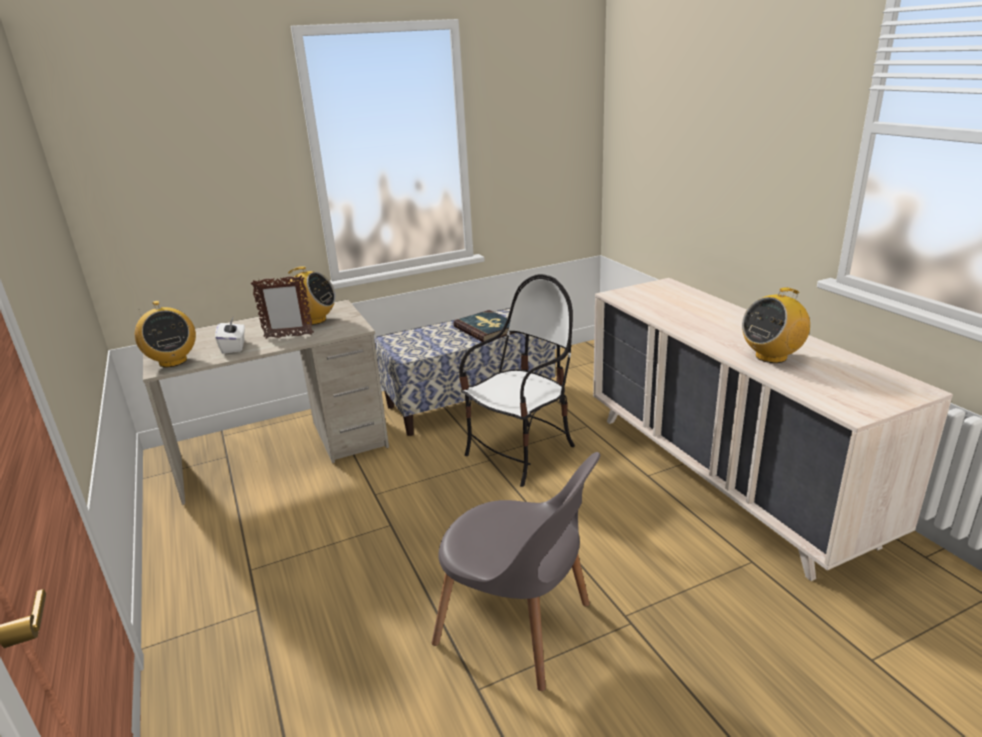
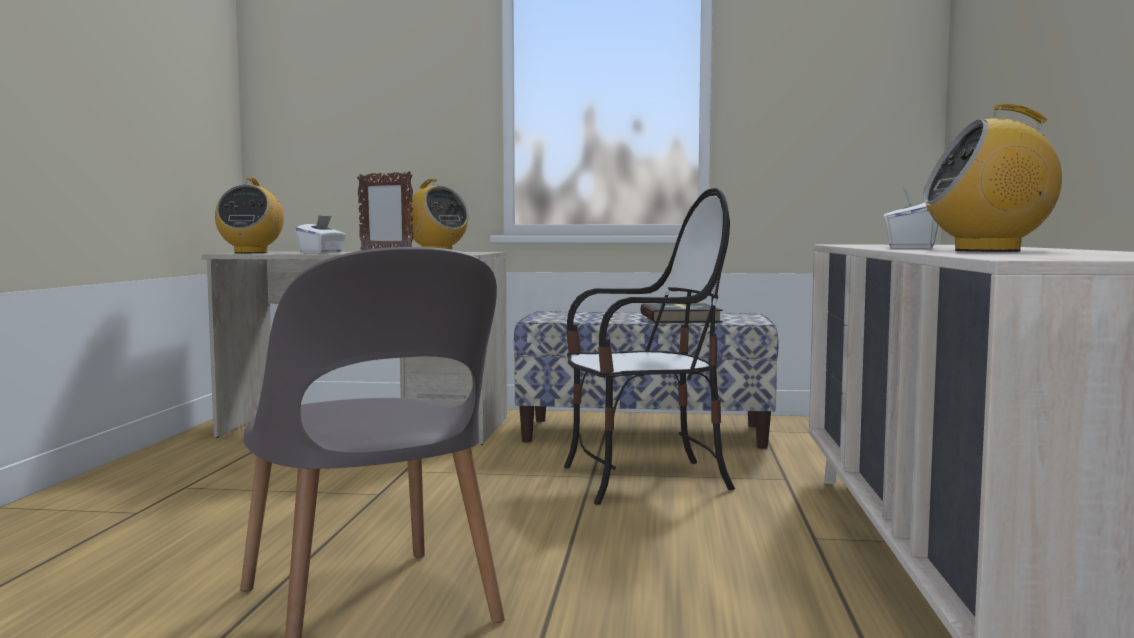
camera: 30 degrees right, 20 degrees down
(708, 337) = (910, 248): none -> white tissue box

